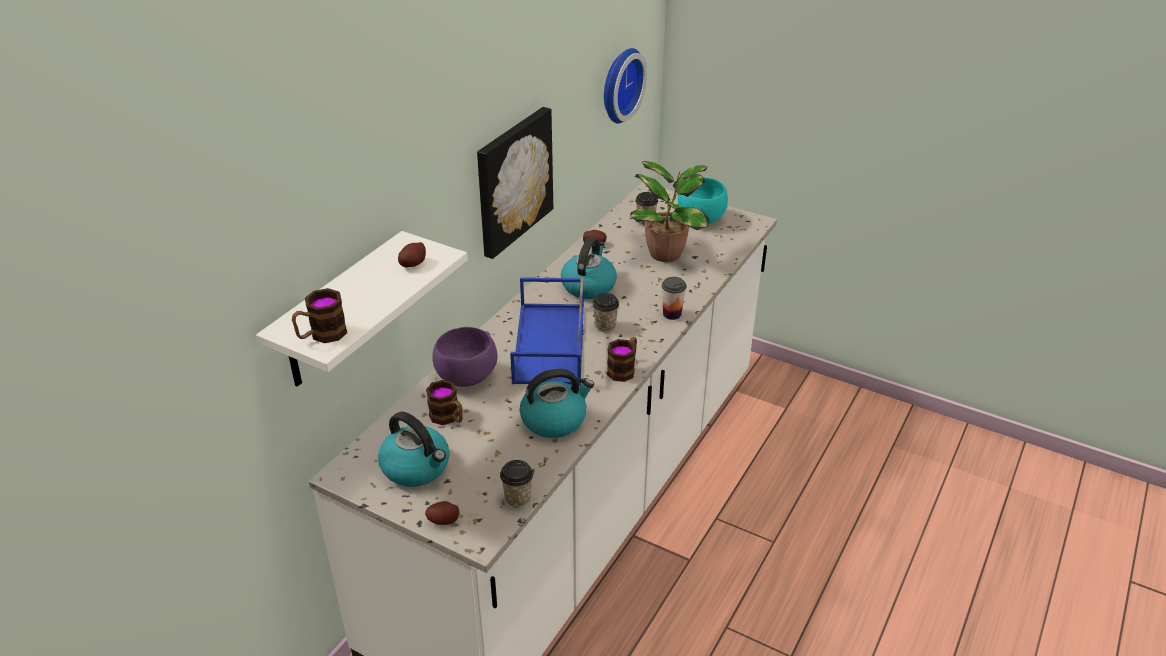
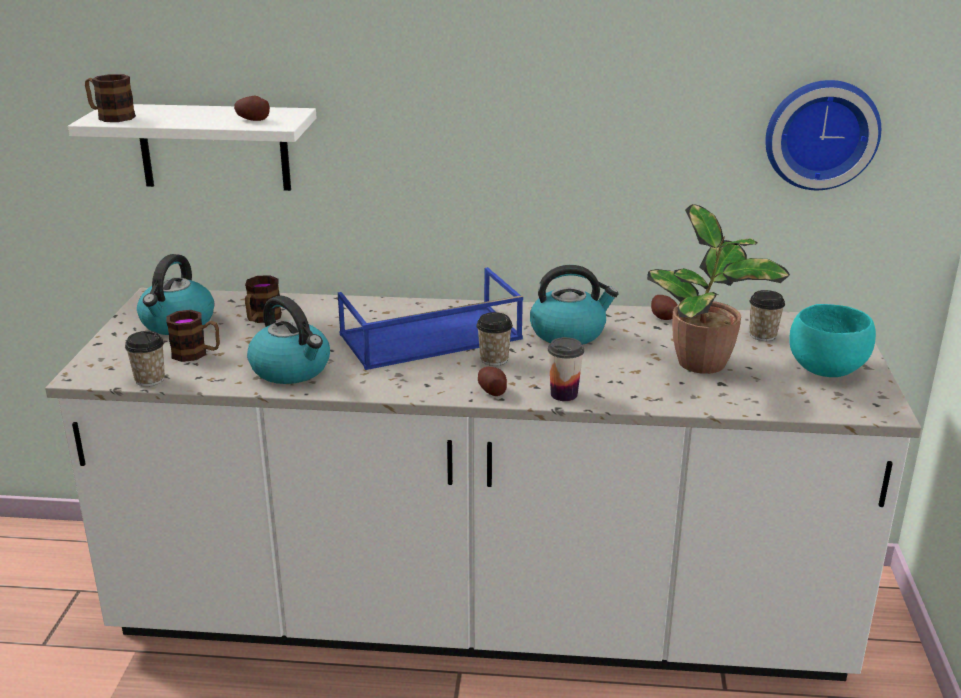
camera: 65 degrees right, 10 degrees down
(443, 520) = (104, 352): potato -> potato (492, 391)
(465, 378) = (333, 311): purple bowl -> none
(512, 180) = (531, 152): picture -> none
(624, 369) = (416, 388): mug -> mug (196, 354)

